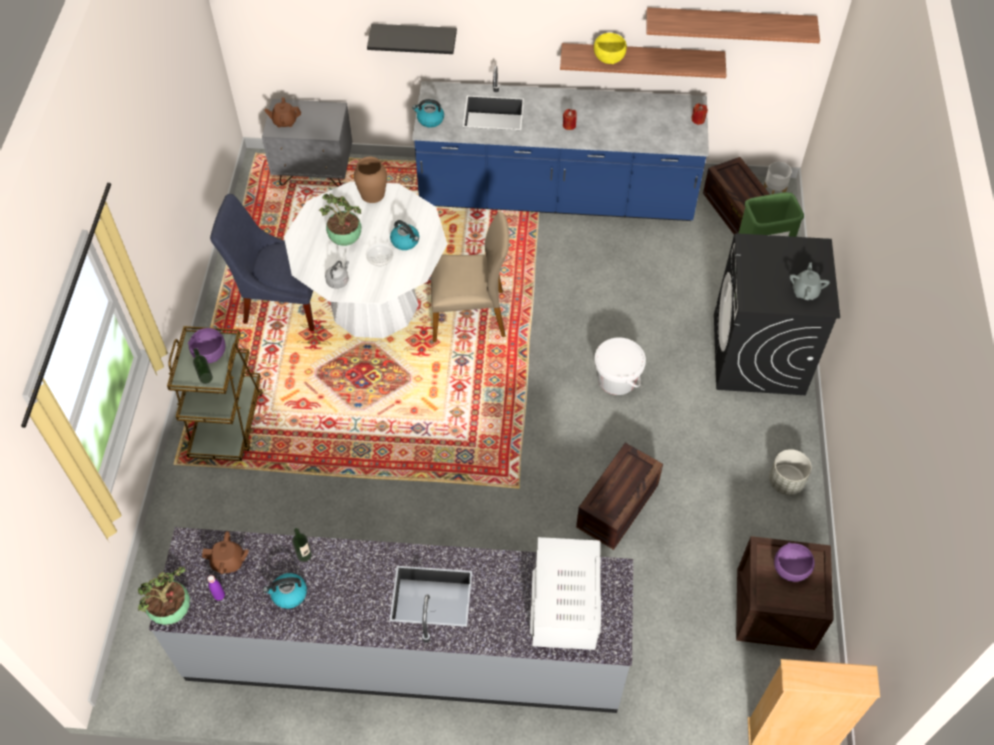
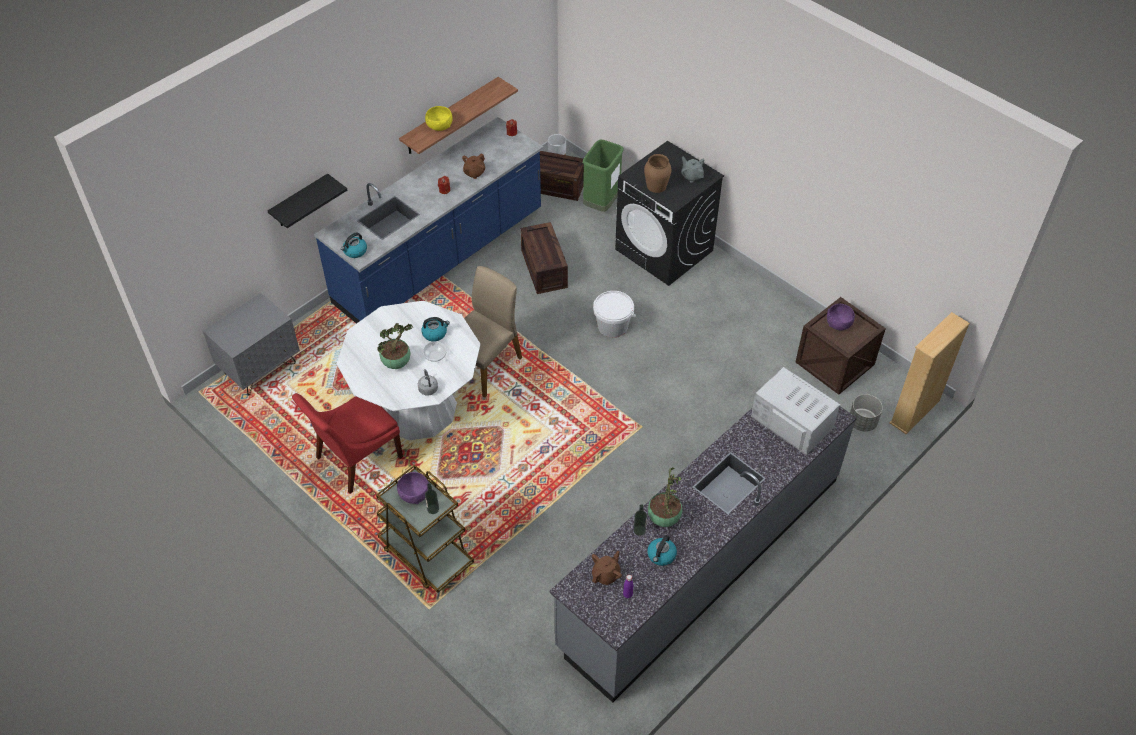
camera: 50 degrees left, 5 degrees down
(173, 610) = (614, 627): potted plant -> potted plant (664, 518)
(281, 301) = (355, 459): blue chair -> red chair
(284, 121) = (235, 337): brown teapot -> brown teapot (474, 173)
(373, 194) = (373, 325): brown vase -> brown vase (656, 186)
(618, 507) = (703, 388): crate -> crate (545, 269)
(729, 24) = (496, 55): shelf -> none
(786, 482) = (760, 300): grey planter -> grey planter (862, 422)

